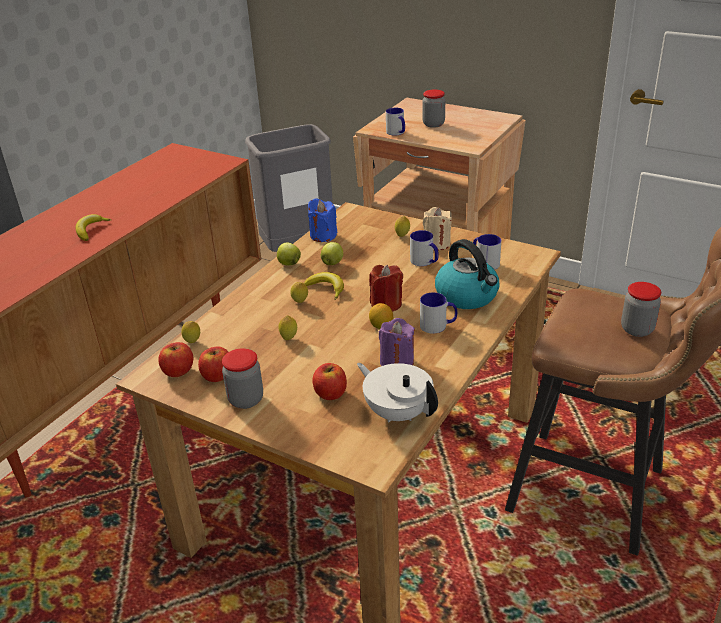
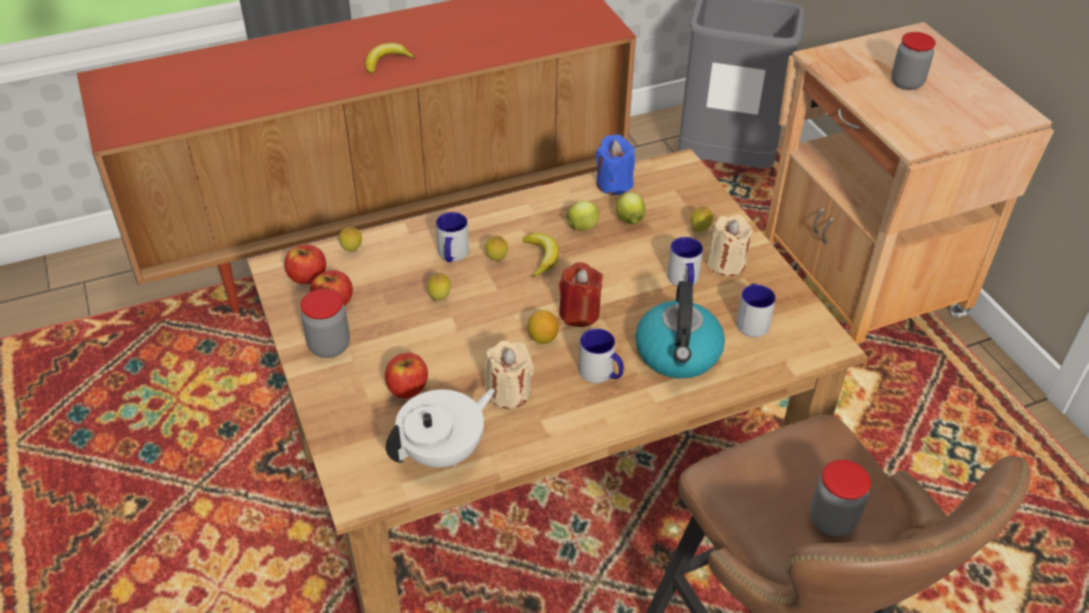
camera: 35 degrees right, 10 degrees up
(288, 263) = (538, 203): apple -> apple (629, 219)
(397, 133) = (842, 76): mug -> mug (452, 255)
(397, 362) = (508, 392): purple candle -> beige candle
(398, 412) = (443, 451): white teapot -> white teapot turned 60 degrees clockwise

